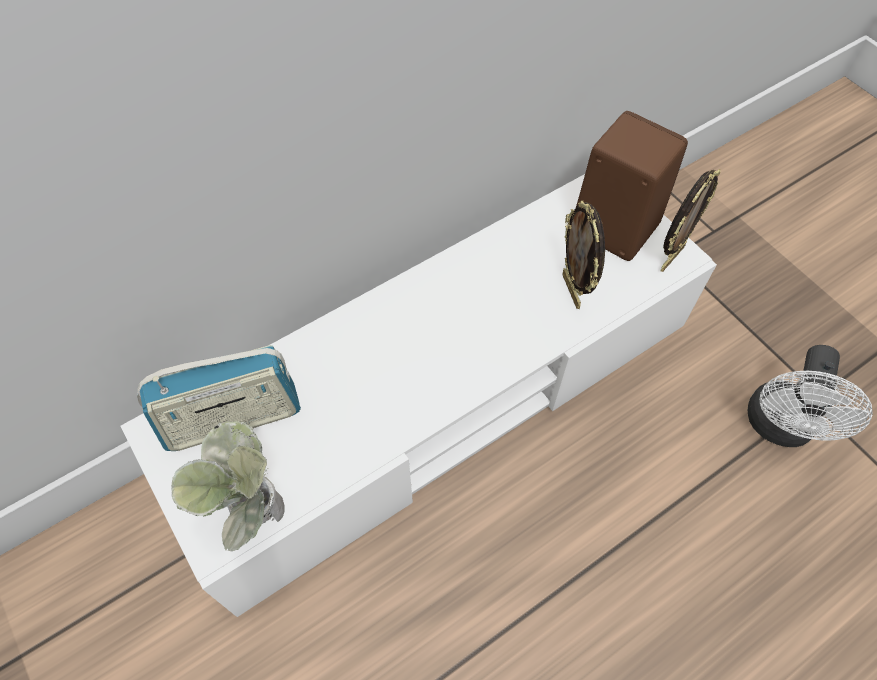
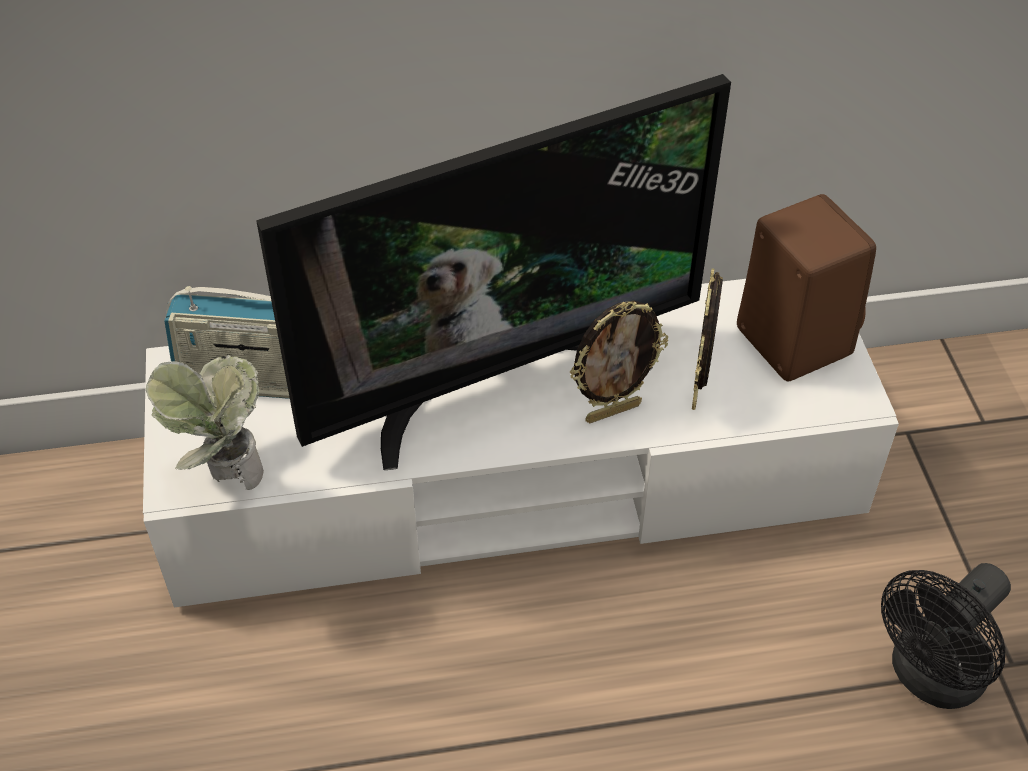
camera: 25 degrees right, 10 degrees down
(426, 341) = (499, 381): none -> television
(671, 257) = (843, 395): picture frame -> picture frame (612, 411)
(779, 427) = (930, 678): white fan -> black fan

